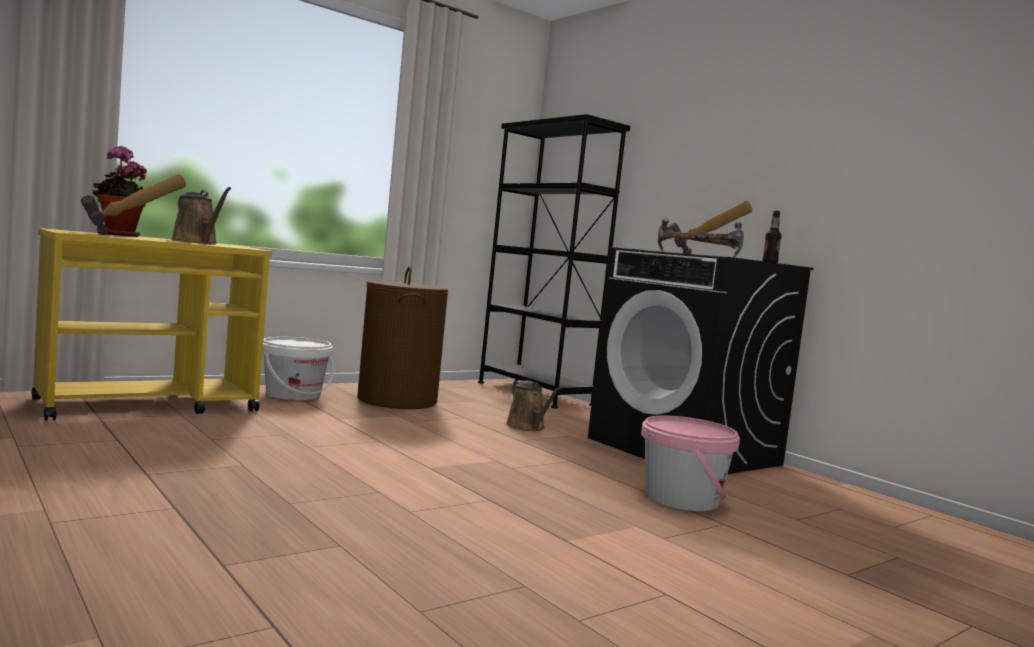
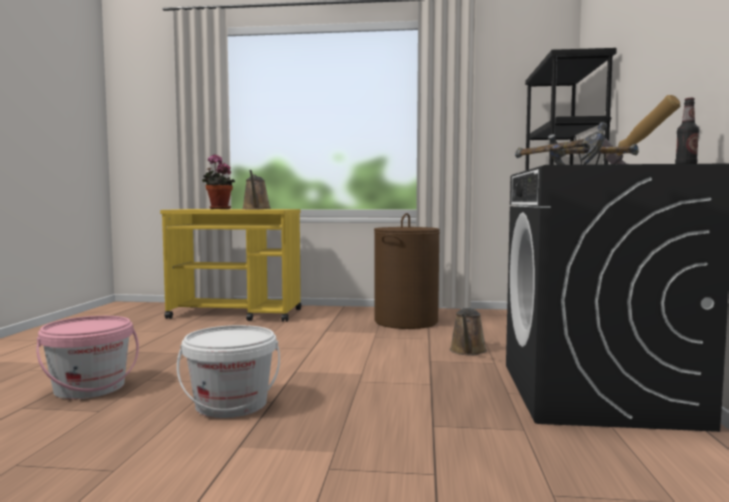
camera: 45 degrees right, 0 degrees up
(132, 238) = (206, 209): hammer -> none
(293, 395) = (338, 313): white bucket -> white bucket (231, 405)
(682, 499) = (455, 438): pink bucket -> pink bucket (90, 388)

